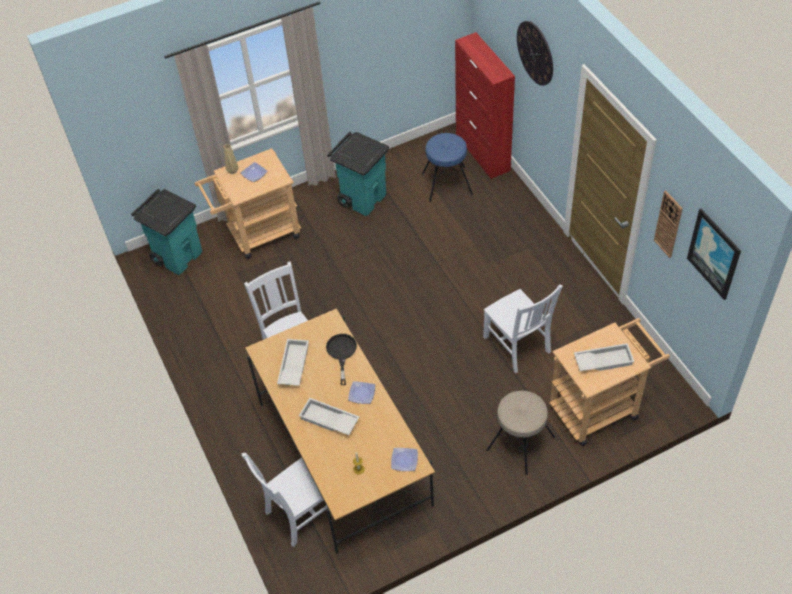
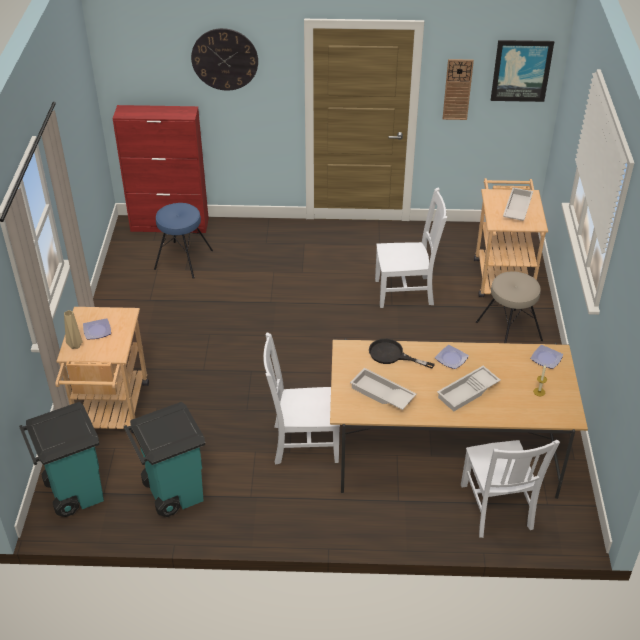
camera: 65 degrees left, 10 degrees down
(363, 198) = (144, 318): turquoise trash can -> turquoise trash can (173, 492)

